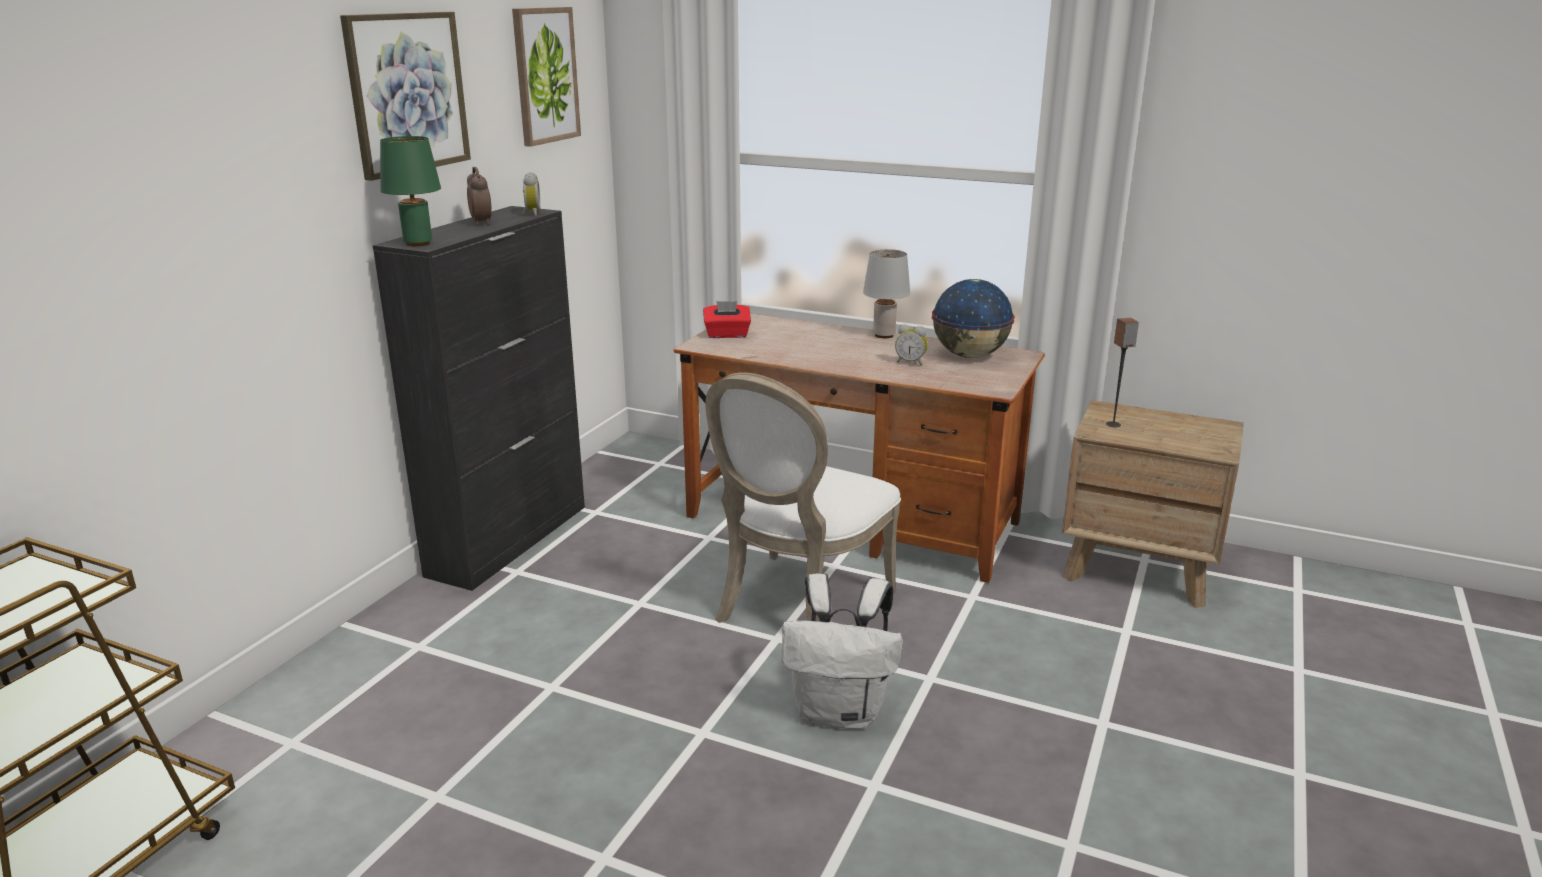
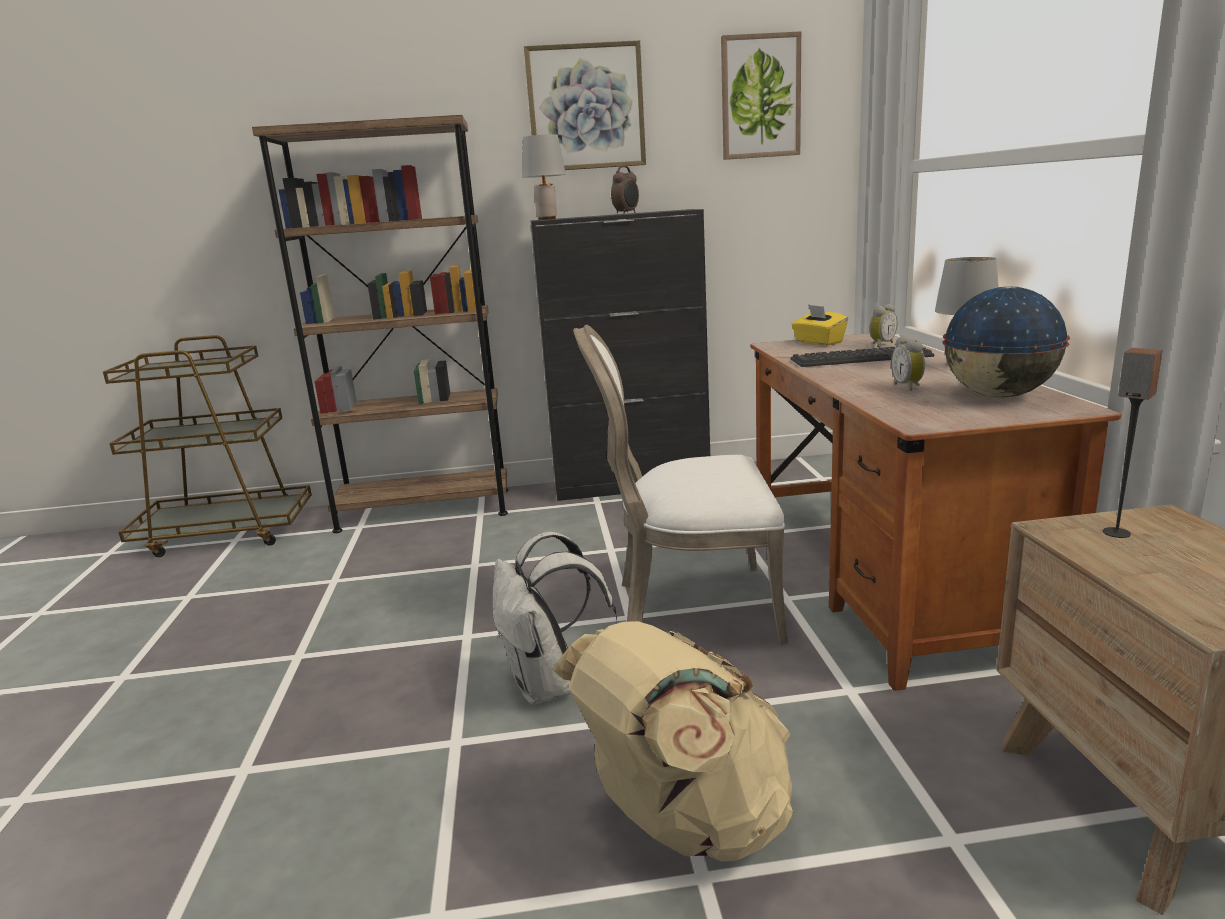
camera: 60 degrees right, 5 degrees down
(331, 680) = (424, 510): none -> brown bookcase
(417, 243) = (546, 219): green table lamp -> grey table lamp
(531, 214) = (676, 210): alarm clock -> alarm clock (880, 344)
(727, 335) = (818, 342): red tissue box -> yellow tissue box
(808, 344) = (860, 358): none -> keyboard
(1049, 710) = (684, 820): none -> beige backpack

